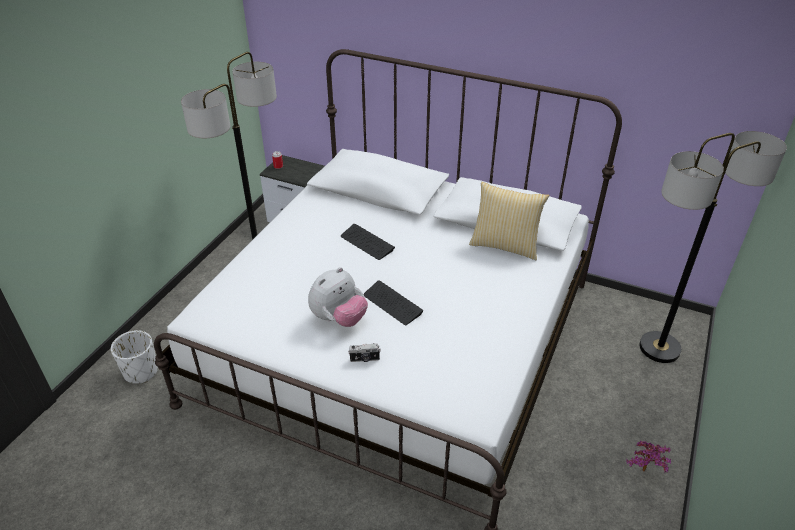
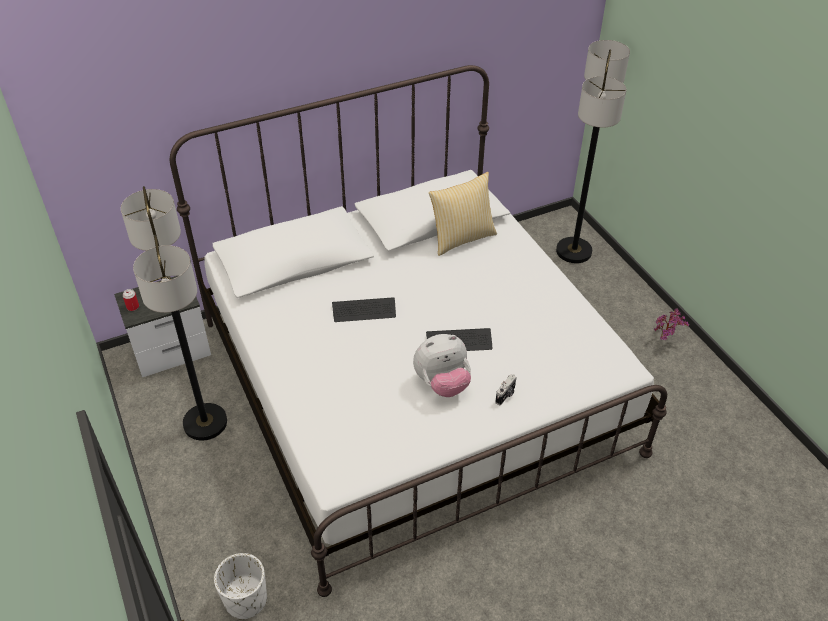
camera: 50 degrees left, 5 degrees up
(339, 319) = (442, 384): plush toy -> plush toy turned 75 degrees clockwise

